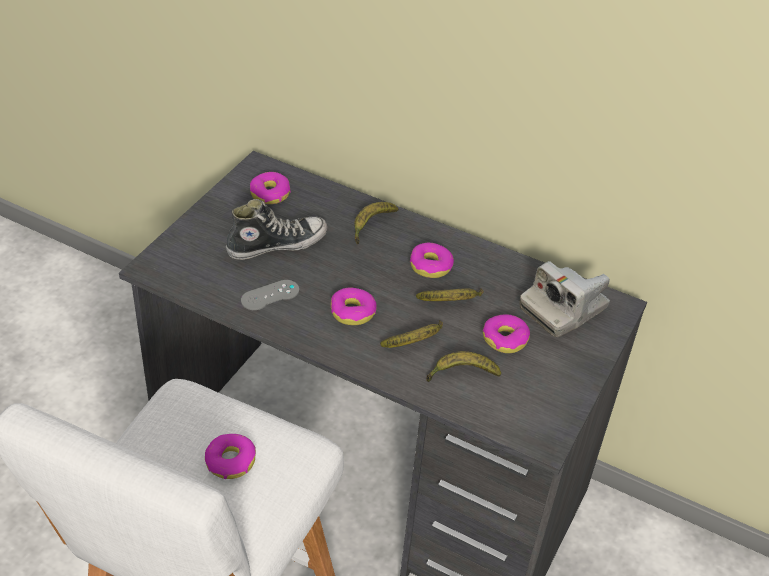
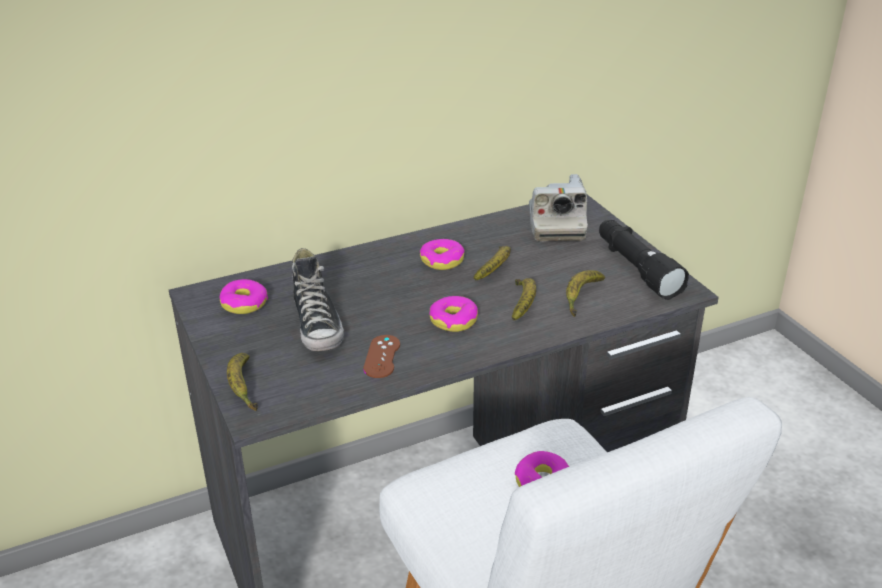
camera: 50 degrees left, 10 degrees down
(270, 295) = (382, 356): grey game controller -> brown game controller
(277, 244) = (318, 326): shoe -> shoe turned 150 degrees clockwise
(371, 225) = (358, 268): banana -> banana (243, 387)
(505, 339) = (562, 262): donut -> none
(546, 392) = (636, 268): none -> black flashlight

